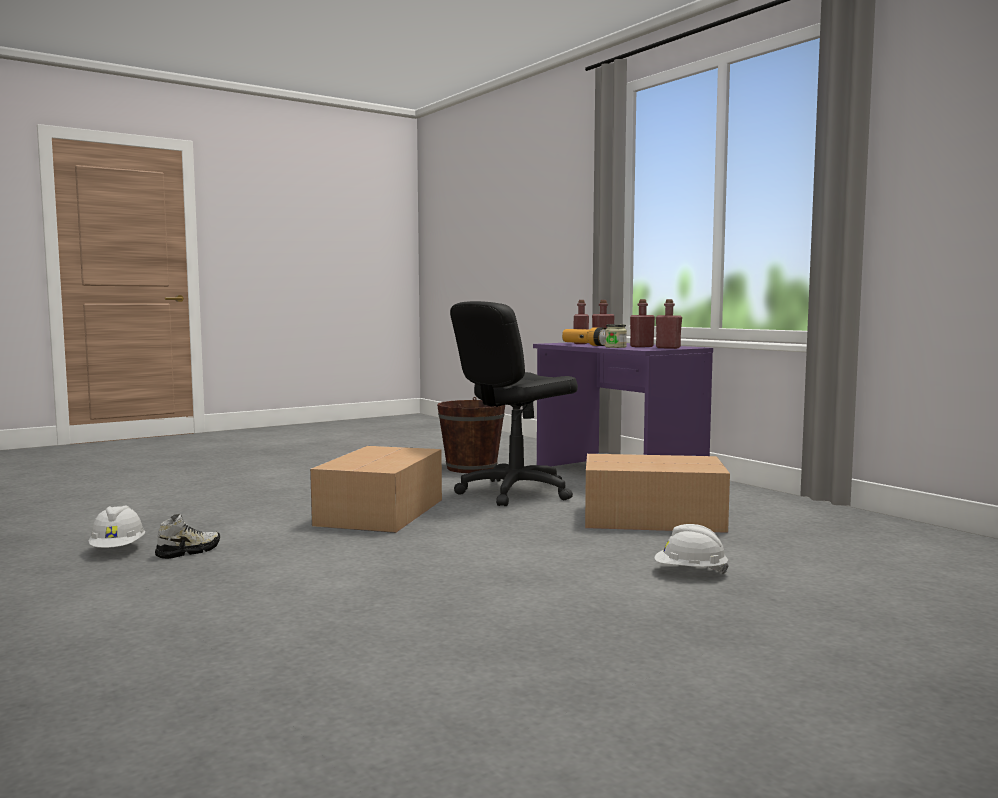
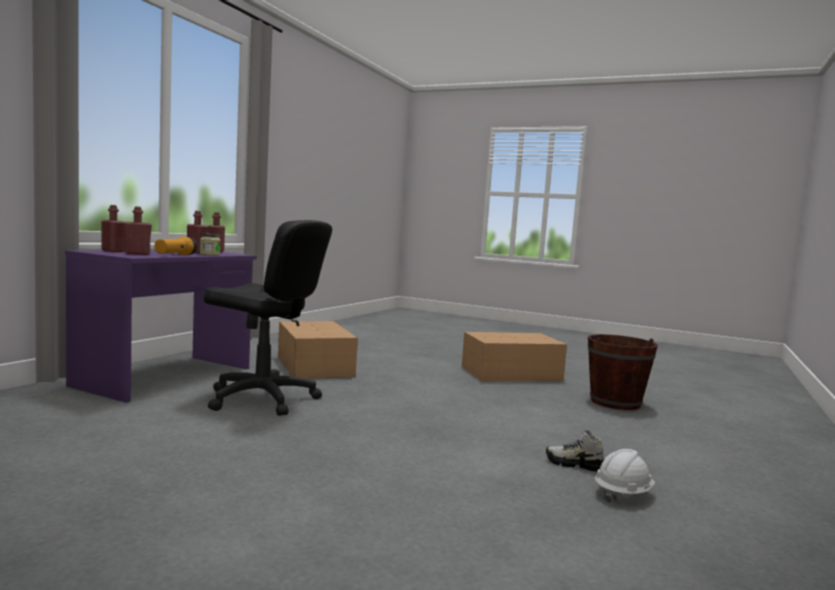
camera: 120 degrees left, 0 degrees up
(382, 511) = (378, 429): cardboard box -> cardboard box (509, 373)
(471, 468) = (136, 427): brown bucket -> brown bucket (615, 402)
(690, 573) = (412, 360): white hard hat -> none

